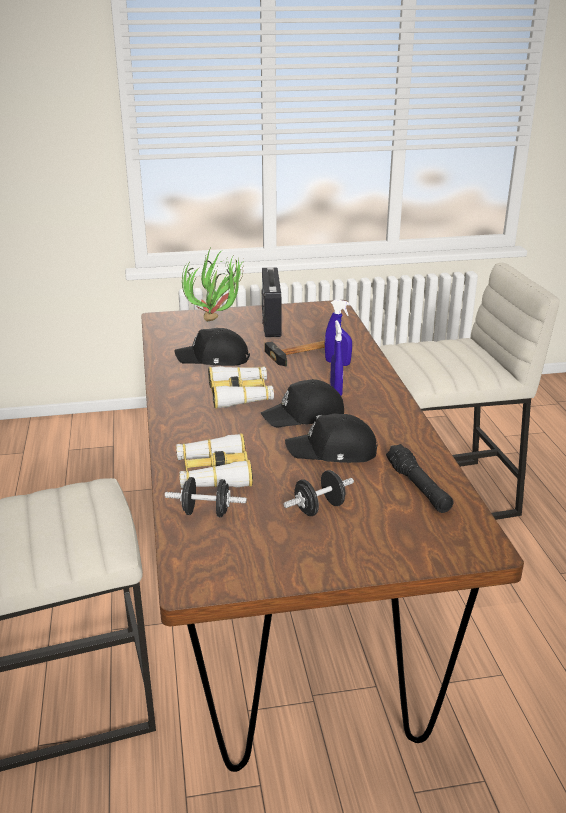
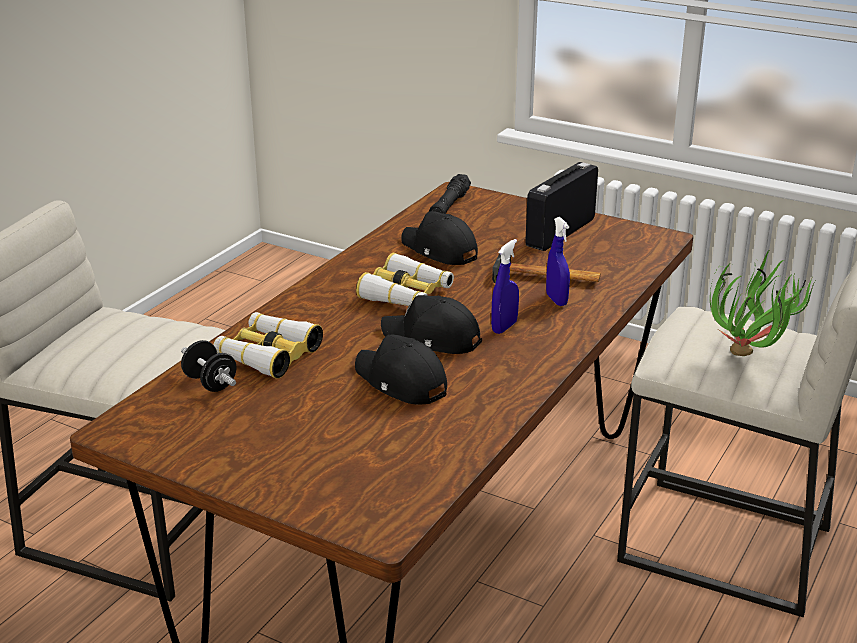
camera: 40 degrees right, 0 degrees up
(218, 321) = (507, 214): potted plant -> potted plant (750, 361)
(319, 508) = (302, 424): black dumbbell -> none
(418, 487) = (421, 450): black flashlight -> black flashlight (449, 206)

